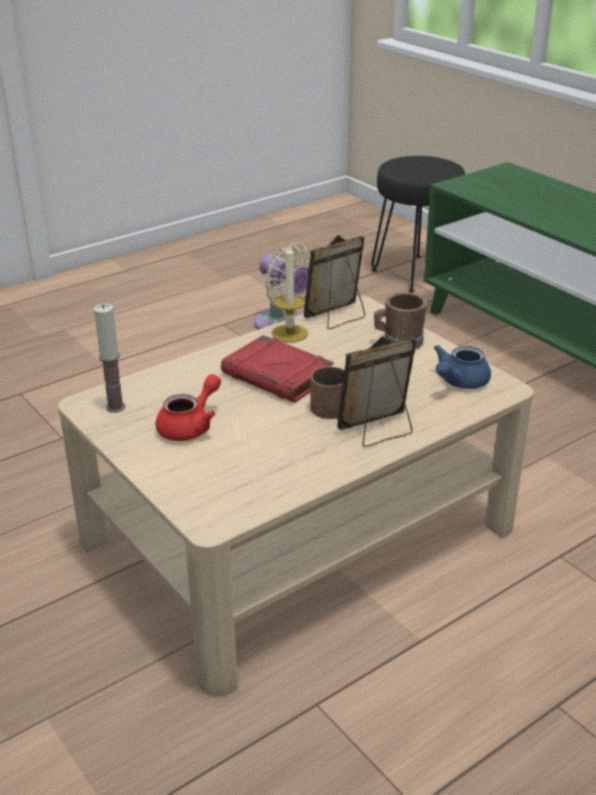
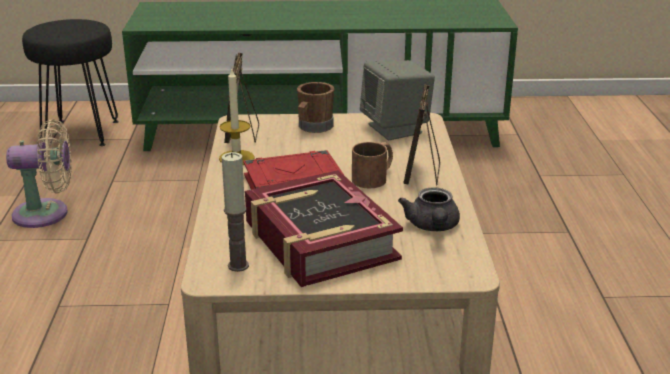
camera: 55 degrees left, 5 degrees down
(190, 426) = (319, 241): red teapot -> book
(278, 473) = (432, 227): none -> grey teapot
(459, 382) = (396, 129): blue teapot -> grey speaker

